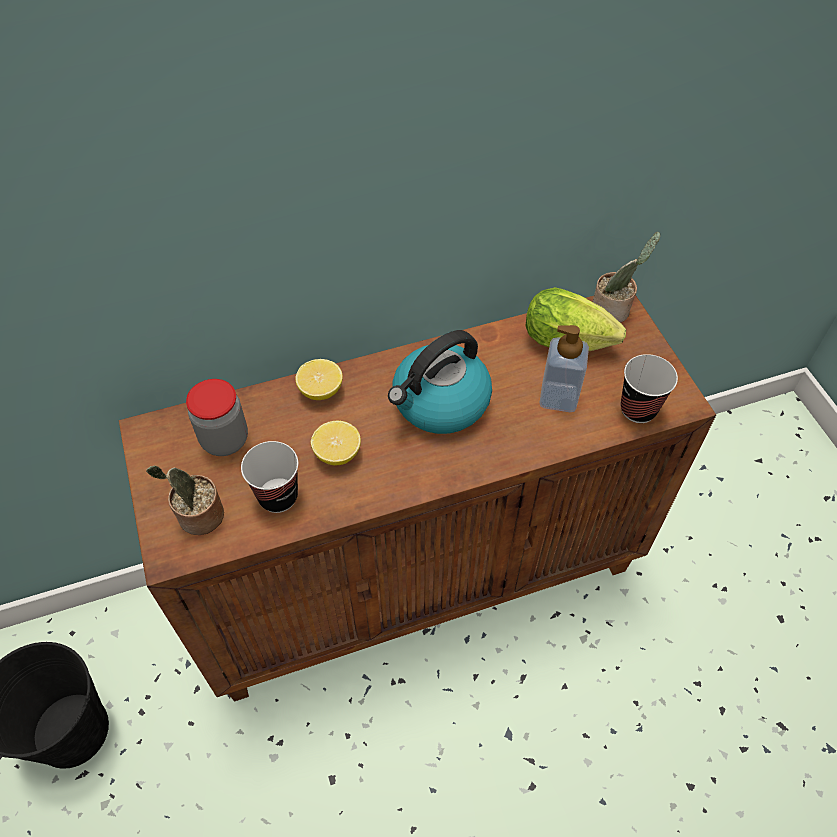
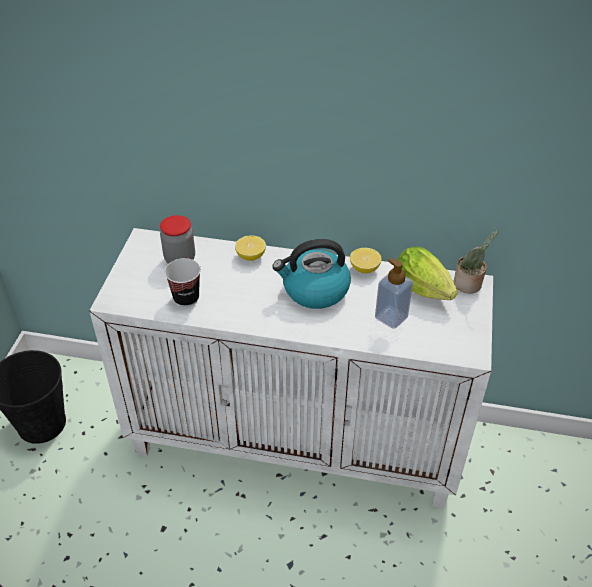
camera: 30 degrees right, 10 degrees down
(198, 517) = (138, 290): potted plant -> none
(337, 453) = (235, 291): lemon -> lemon (364, 269)
(420, 575) = (297, 440): brown cabinet -> white cabinet
(638, 409) = (438, 345): cup -> none

